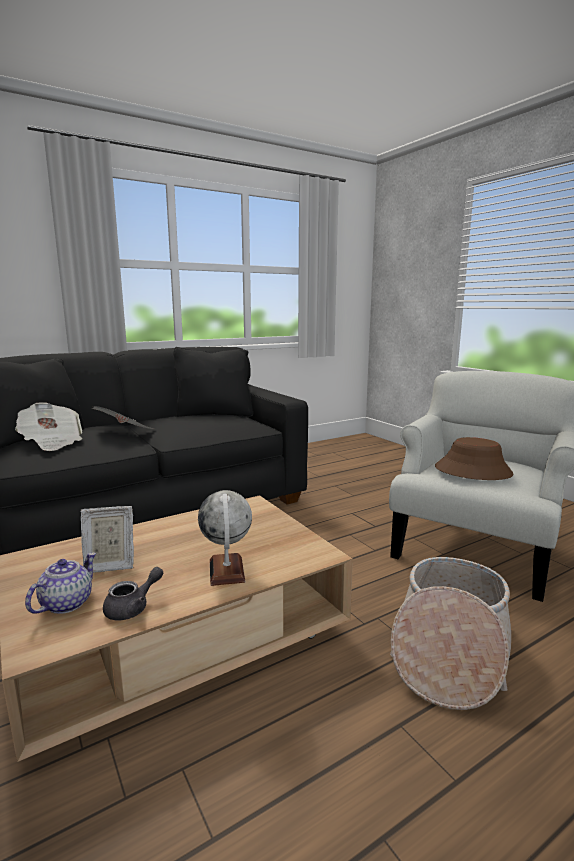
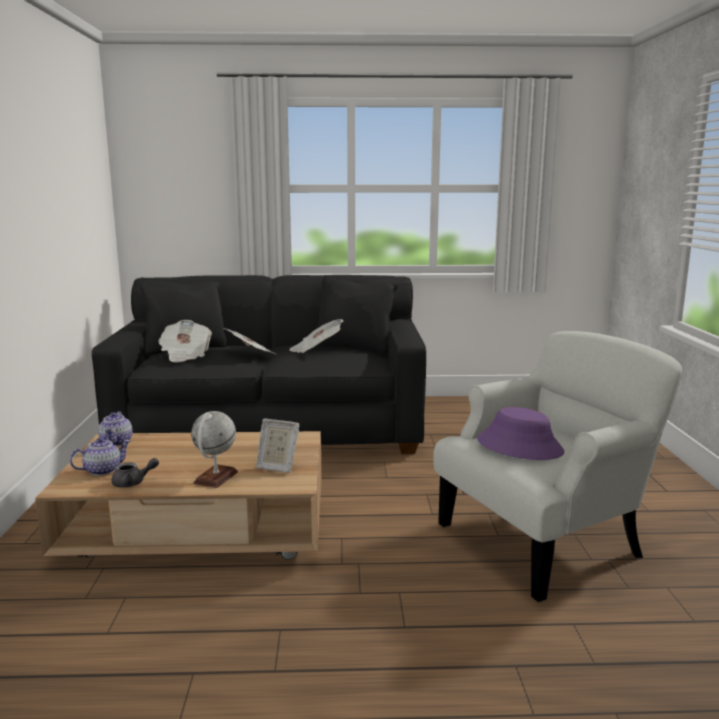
camera: 30 degrees right, 0 degrees up
(40, 560) = (117, 442): none -> teapot
(109, 564) = (151, 455): picture frame -> picture frame (277, 467)
(189, 420) = (316, 350): none -> newspaper
(449, 652) = (383, 604): basket -> none
(473, 471) = (519, 446): brown hat -> purple hat

